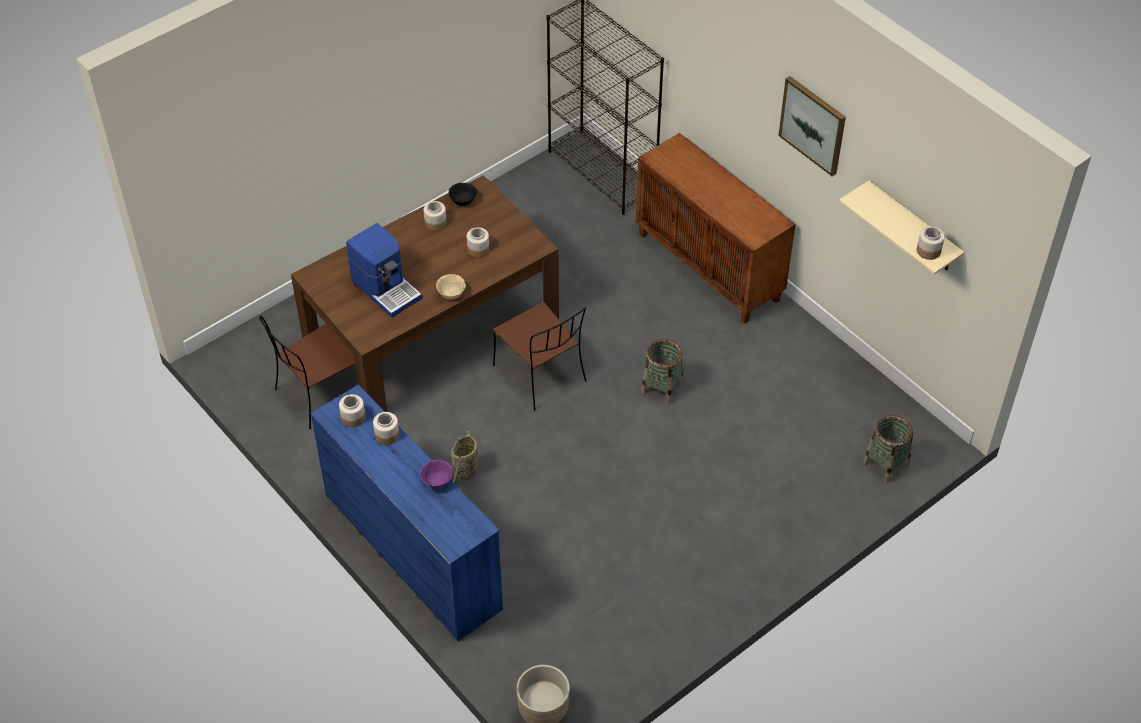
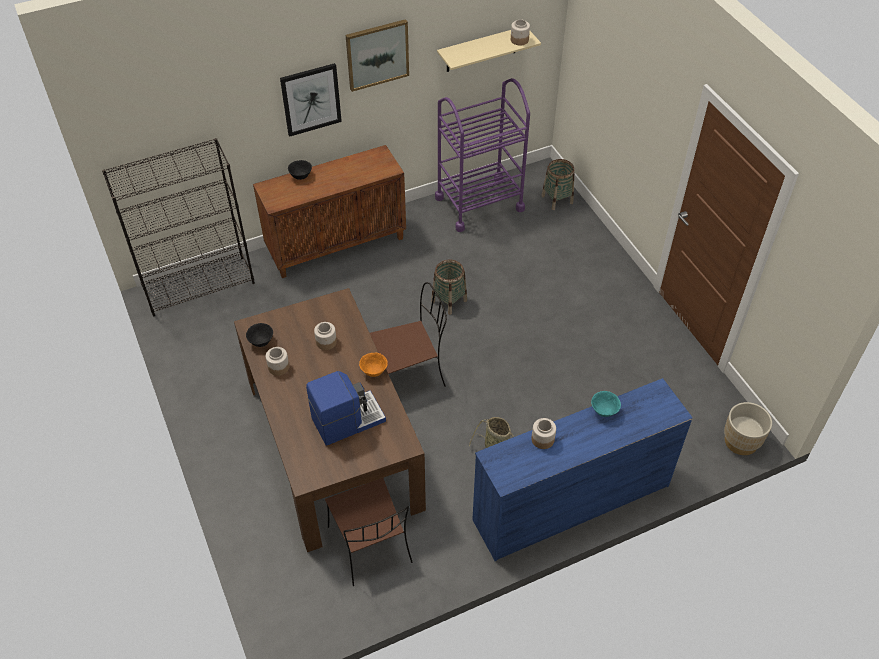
camera: 75 degrees left, 0 degrees up
(353, 418) = (515, 462): jar -> none
(437, 482) = (604, 411): purple bowl -> turquoise bowl
(451, 294) = (373, 371): beige bowl -> orange bowl
(707, 167) = (301, 176): none -> black bowl
(748, 107) = (311, 99): none -> picture
(840, 384) = (479, 203): none -> purple cart

